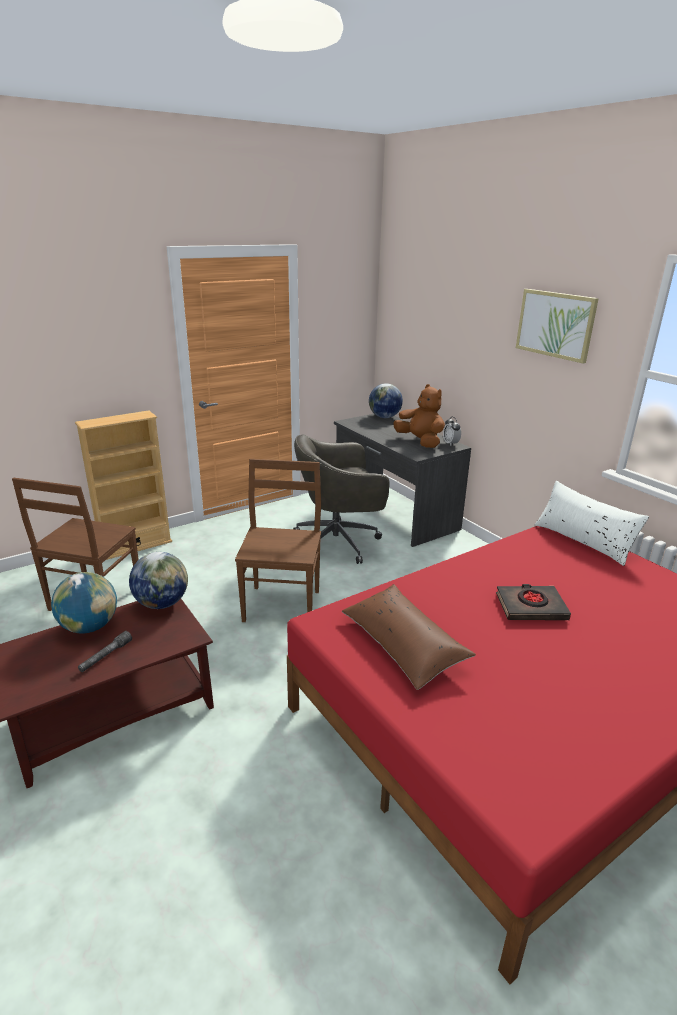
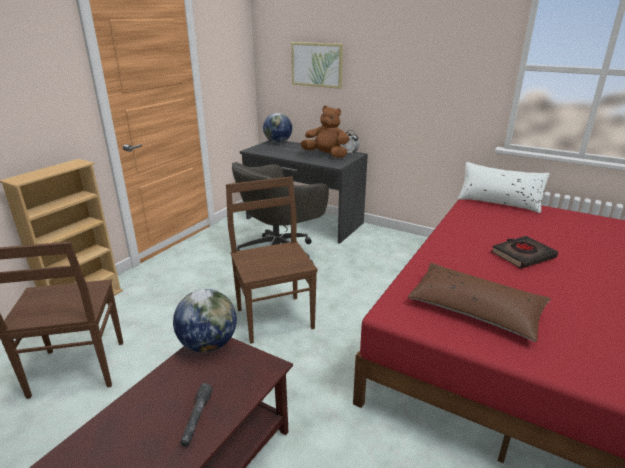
camera: 25 degrees left, 0 degrees up
(90, 626) = (148, 394): globe -> none
(555, 324) = (440, 39): picture -> picture (317, 64)

